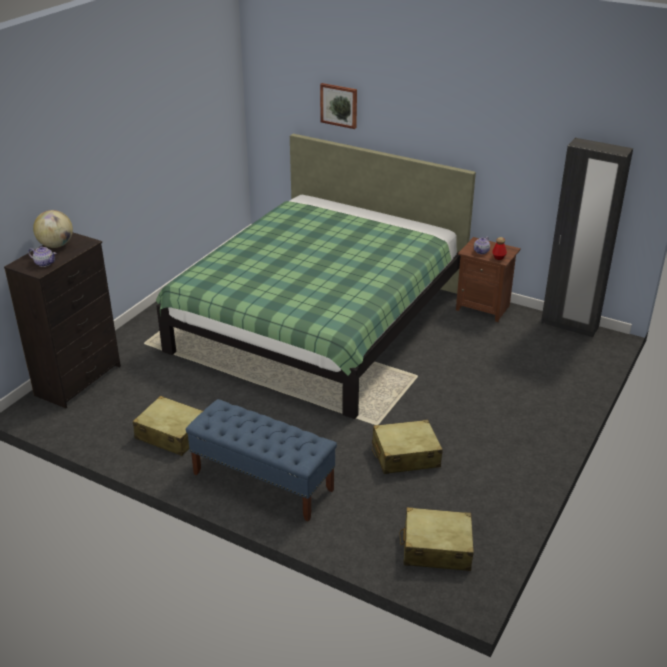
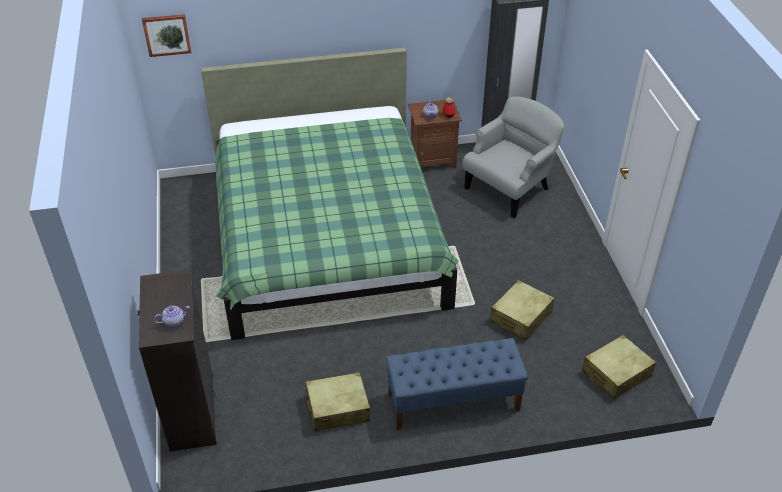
camera: 40 degrees left, 10 degrees up
(56, 245) = (155, 297): globe -> none
(339, 105) = (250, 26): picture -> picture (167, 34)
(529, 358) = (509, 188): none -> grey armchair

